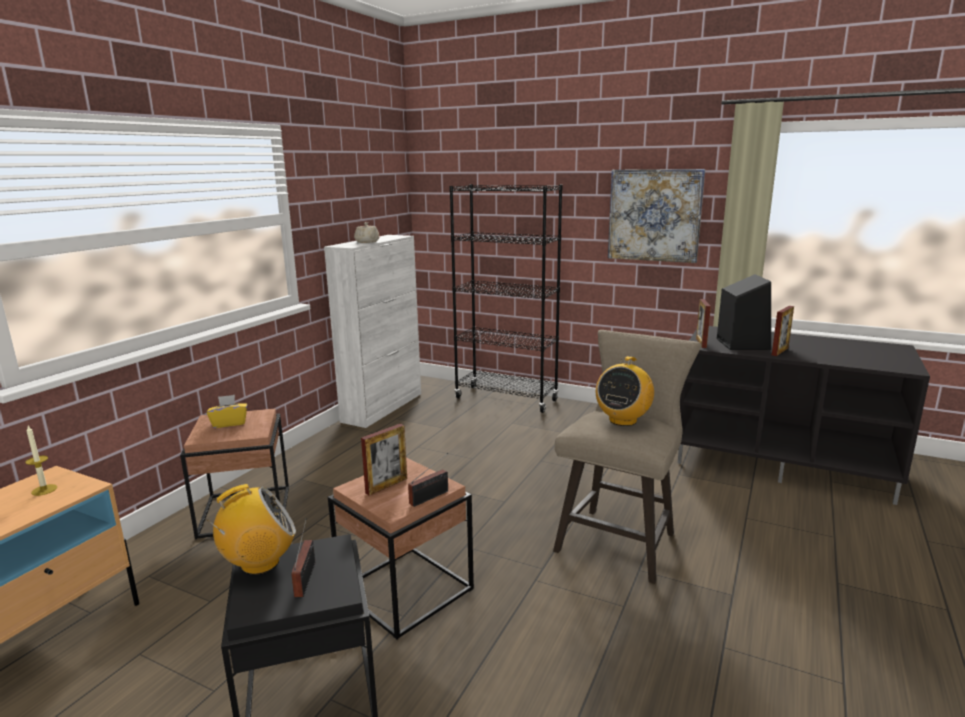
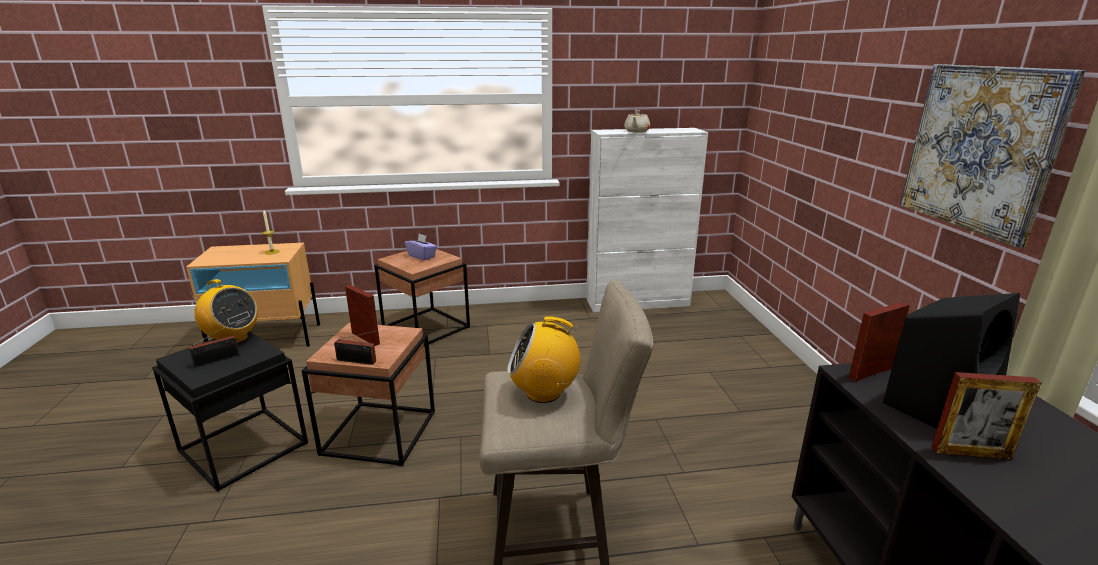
camera: 55 degrees right, 5 degrees up
(229, 423) = (422, 256): yellow tissue box -> purple tissue box
(386, 485) = (365, 338): picture frame -> picture frame turned 150 degrees counterclockwise
(506, 399) = (755, 348): black bookcase -> none

